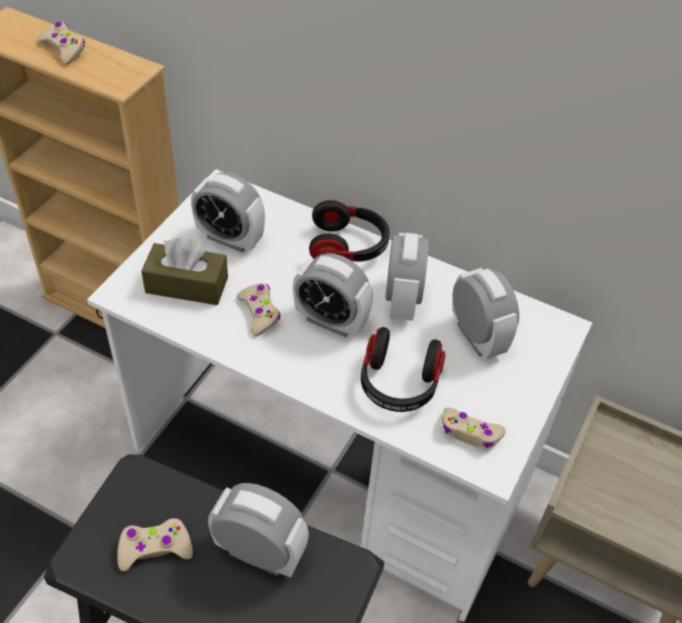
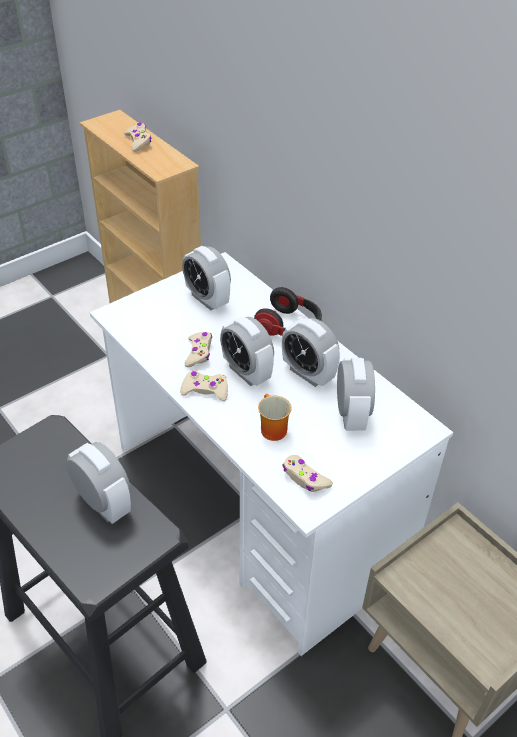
camera: 25 degrees right, 5 degrees down
(154, 548) = (38, 476): beige game controller -> beige game controller (205, 390)
(187, 285) = (160, 321): brown tissue box -> none
(398, 384) = (270, 429): headphones -> mug
(402, 300) = (308, 373): alarm clock -> alarm clock turned 105 degrees clockwise

